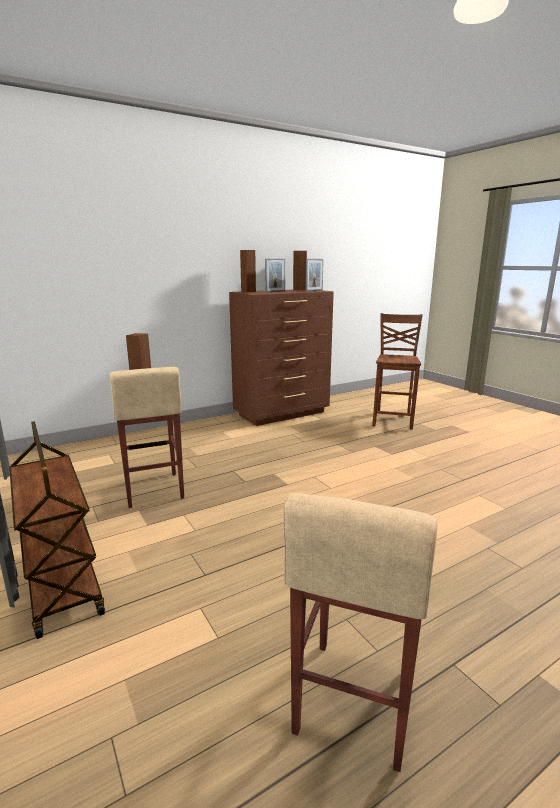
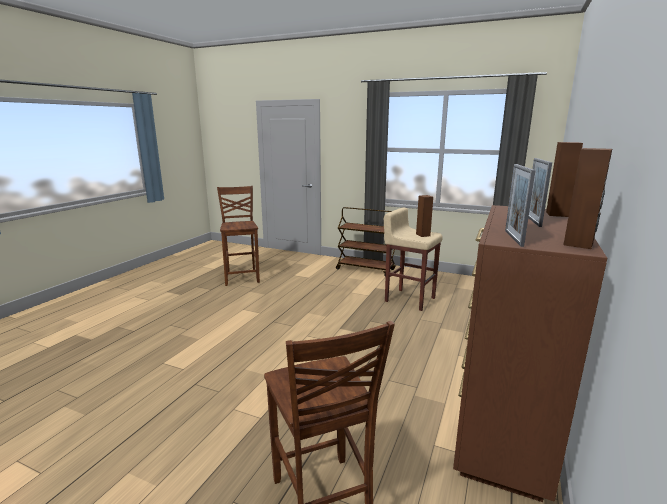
camera: 145 degrees right, 0 degrees up
(352, 700) = (242, 277): beige stool -> brown chair

